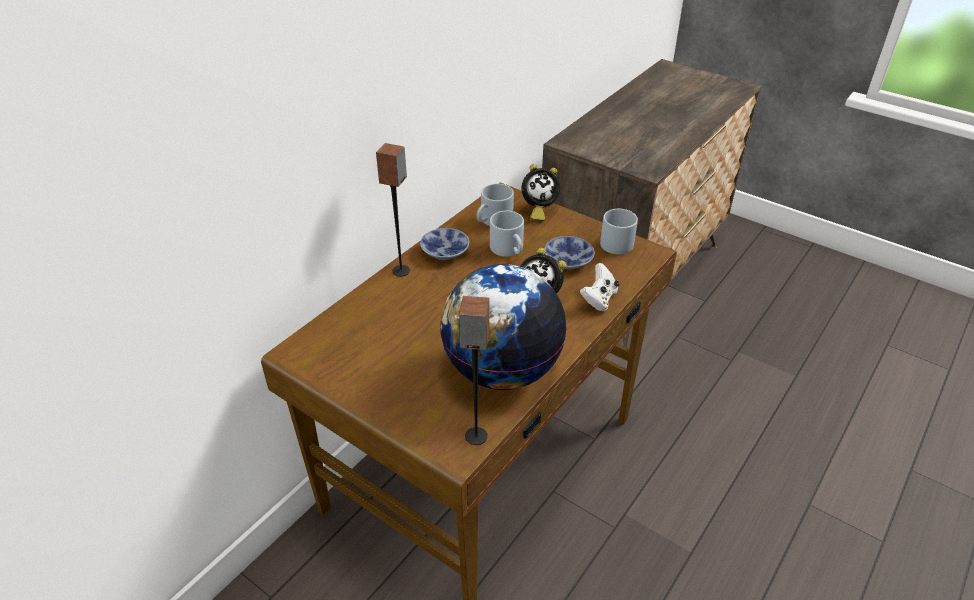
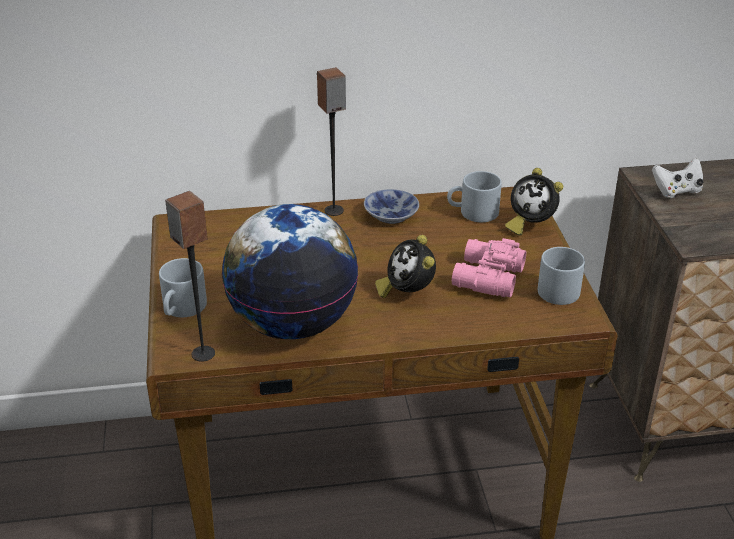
camera: 45 degrees right, 5 degrees down
(509, 250) = (448, 242): grey mug -> grey mug (182, 309)
(566, 260) = (486, 278): bowl -> pink binoculars
(599, 299) = (462, 324): white game controller -> white game controller (676, 191)

